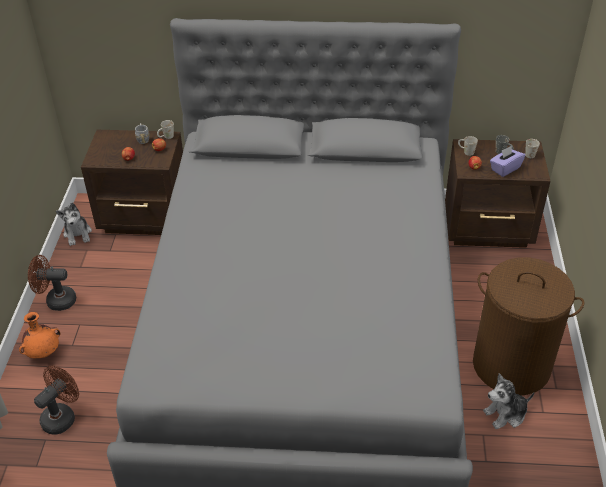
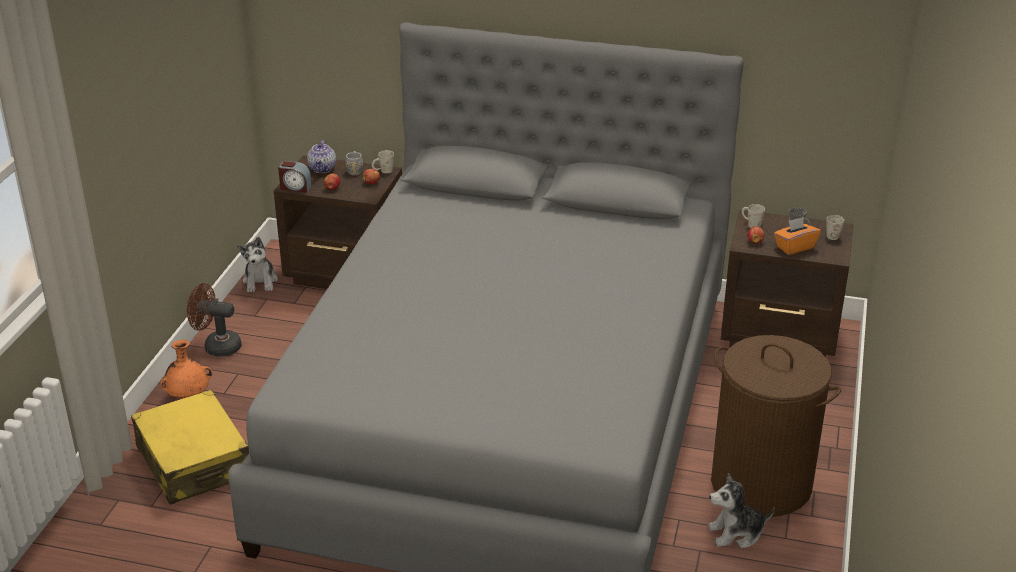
camera: 10 degrees right, 10 degrees down
(62, 416) = (193, 462): brown fan -> yellow suitcase
(98, 161) = (295, 187): none -> alarm clock
(116, 140) = (322, 169): none -> teapot
(505, 169) = (794, 247): purple tissue box -> orange tissue box

